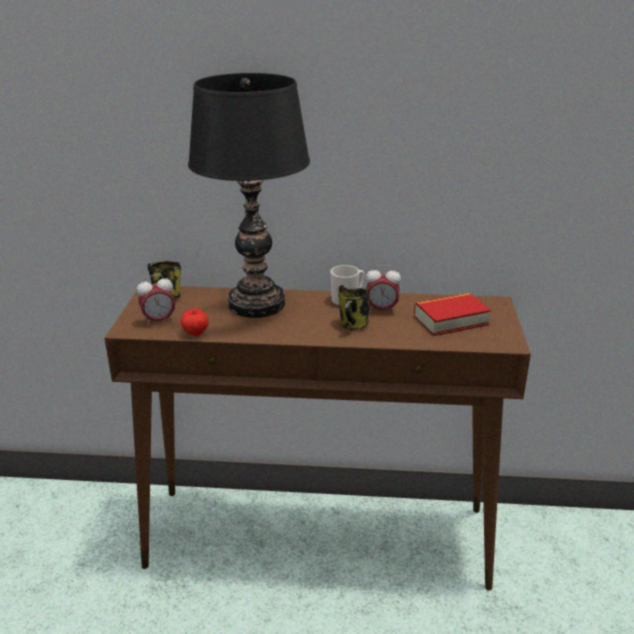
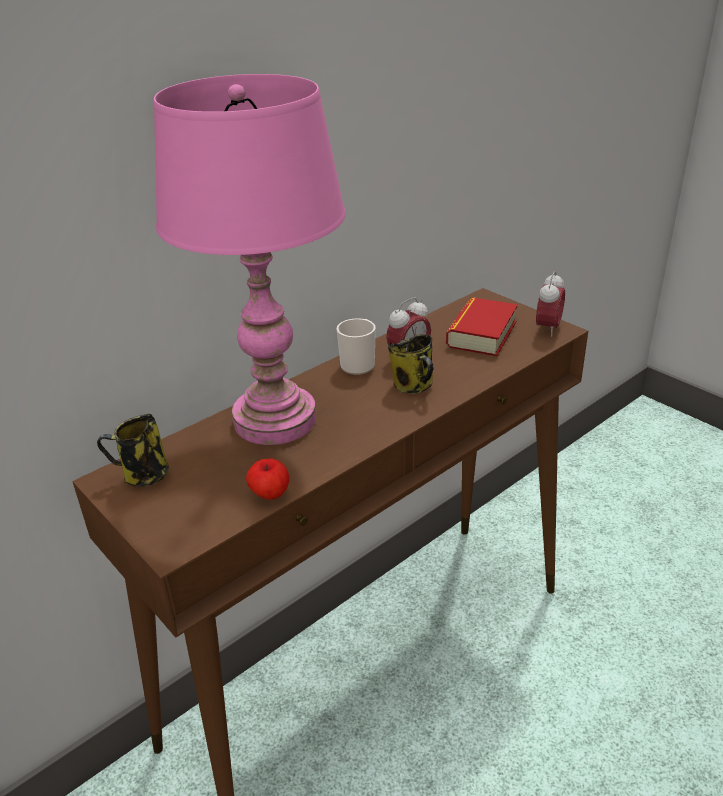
camera: 45 degrees left, 5 degrees up
(159, 321) = (194, 509): alarm clock -> alarm clock (547, 328)
(256, 304) = (275, 420): black table lamp -> pink table lamp

